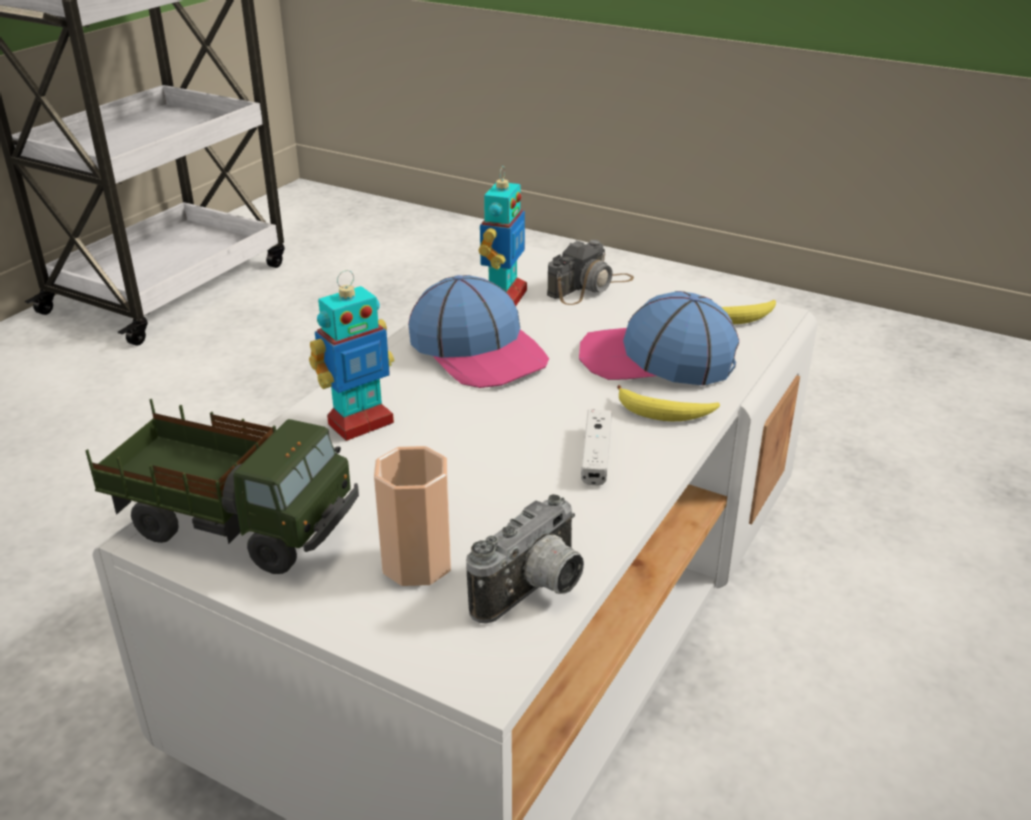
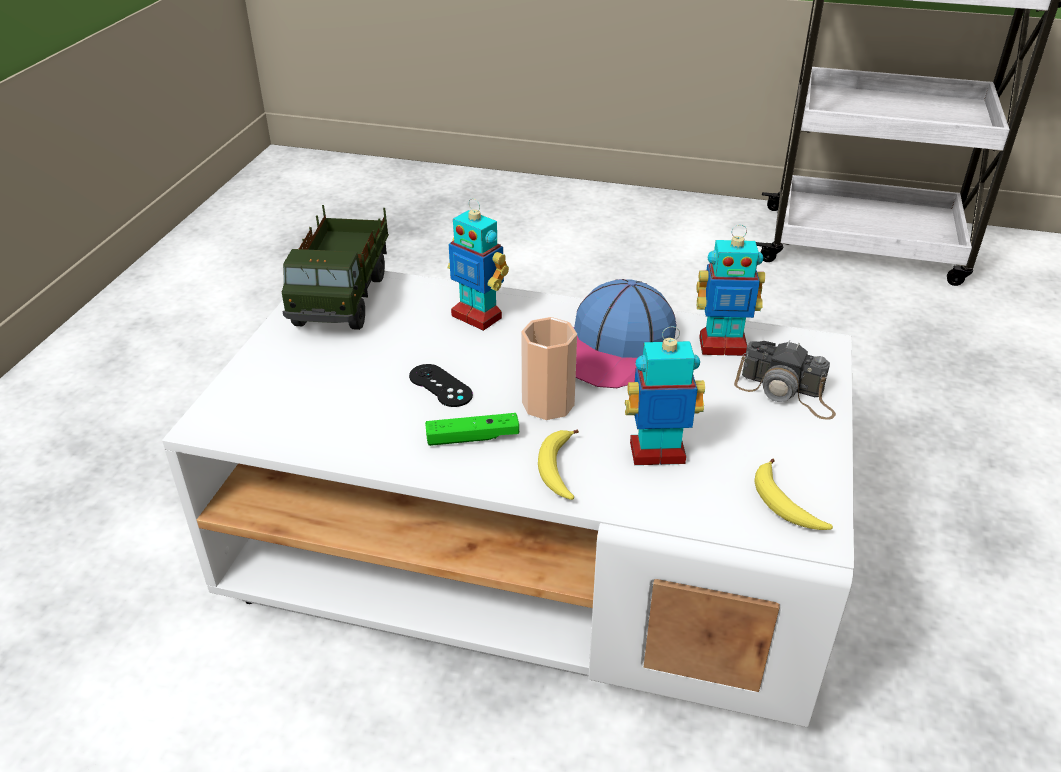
camera: 75 degrees right, 5 degrees up
(417, 563) = (315, 375): cup -> cup (548, 404)
(490, 466) = (440, 386): none -> black game controller
(535, 593) = (290, 432): camera -> none
(596, 456) = (472, 437): white game controller -> green game controller
(656, 359) = (657, 454): cap -> toy robot

